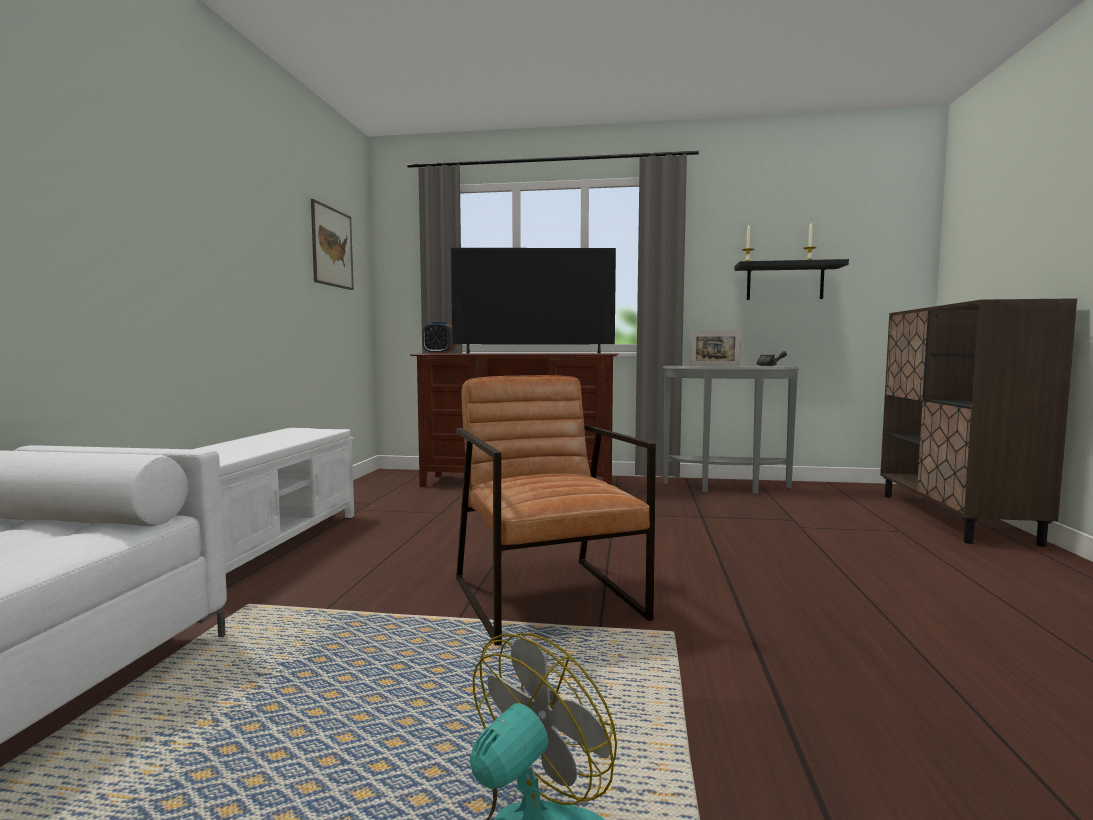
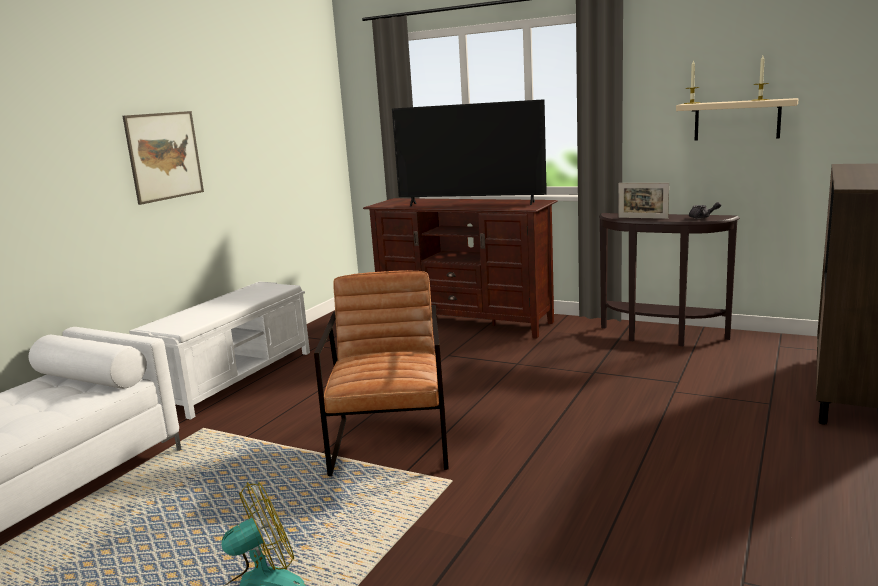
camera: 20 degrees right, 10 degrees up
(332, 247) = (295, 114): picture -> picture (164, 156)
(438, 353) = (390, 203): alarm clock -> none
(728, 488) = (660, 337): grey console table -> brown console table
(785, 282) = (737, 120): black shelf -> beige shelf

